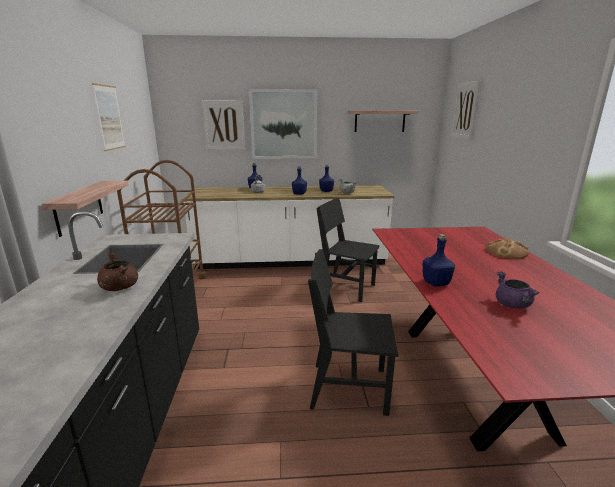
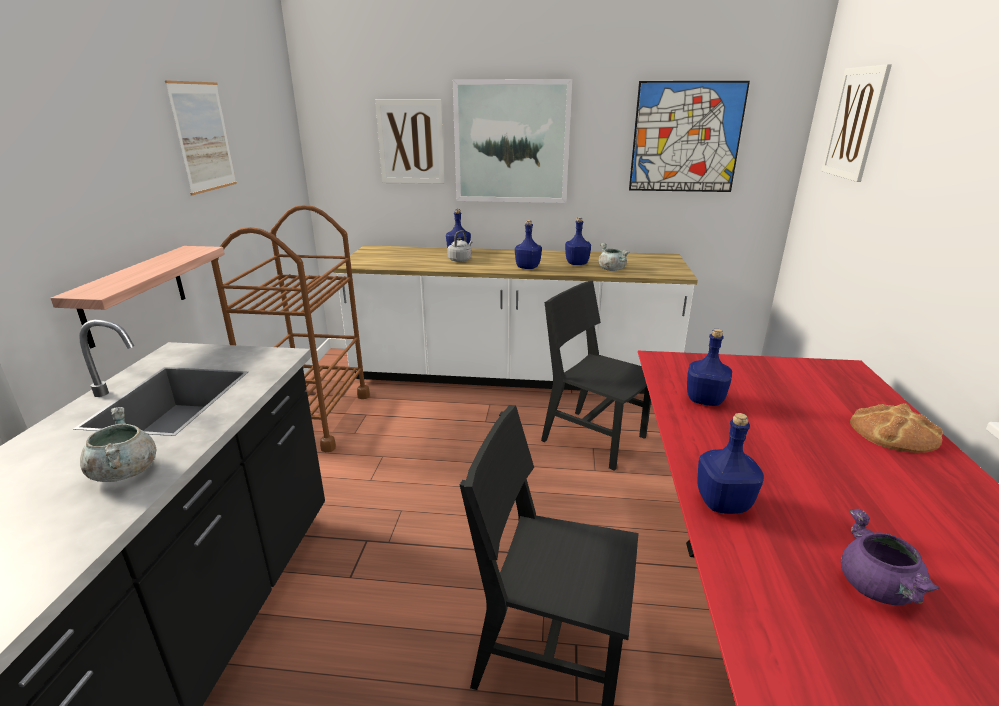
camera: 10 degrees right, 5 degrees up
(119, 287) = (124, 471): brown cooking pot -> grey cooking pot
(379, 121) = (686, 138): shelf -> picture
(414, 246) = (705, 400): none -> blue bottle

